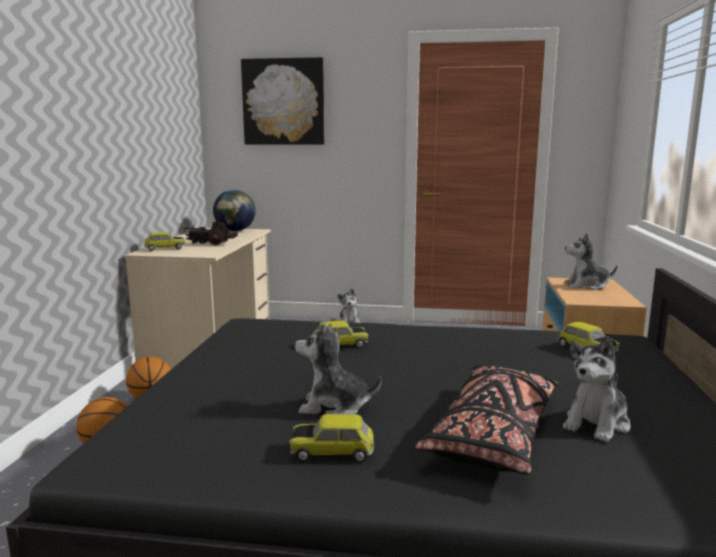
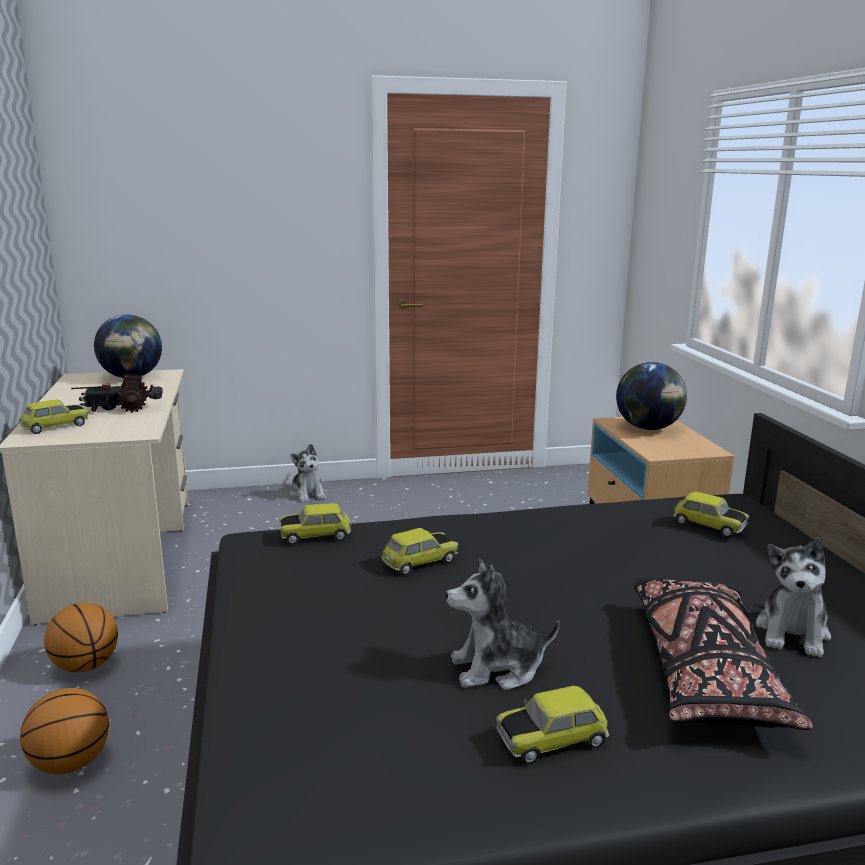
camera: 20 degrees left, 5 degrees up
(283, 102) = (185, 174): picture -> none
(285, 323) = (315, 535): none -> toy car
(586, 286) = (648, 428): plush toy -> globe

